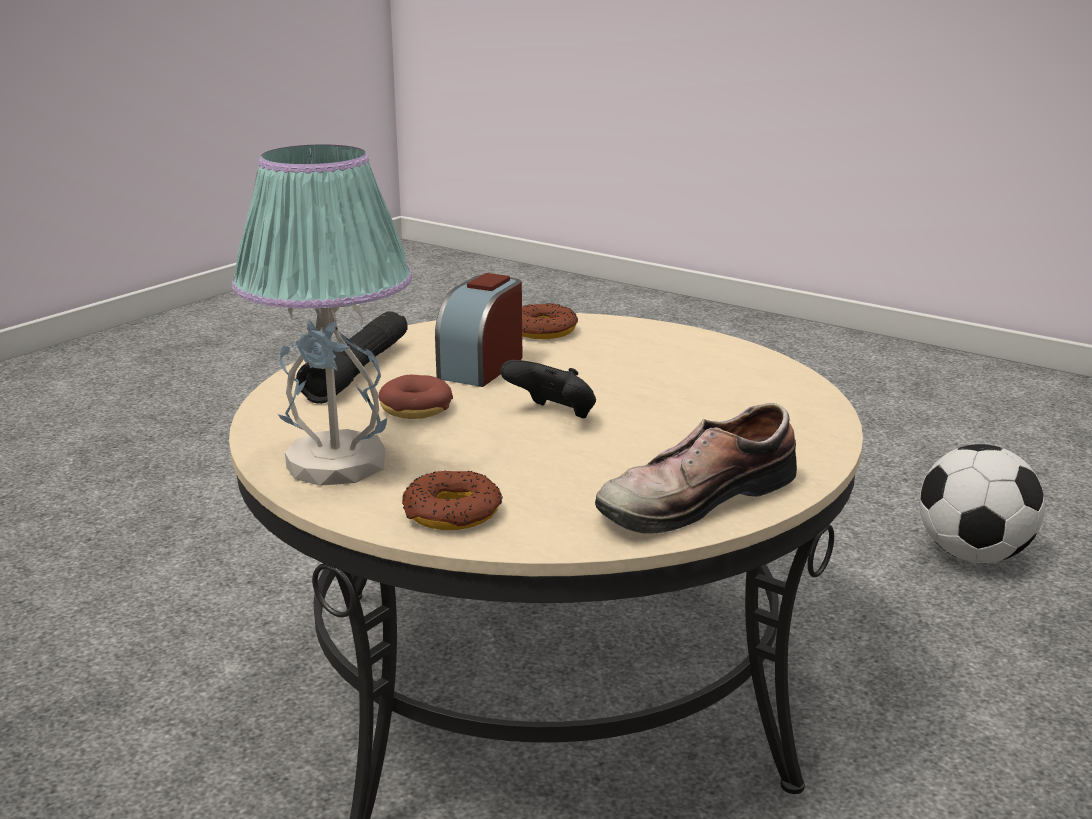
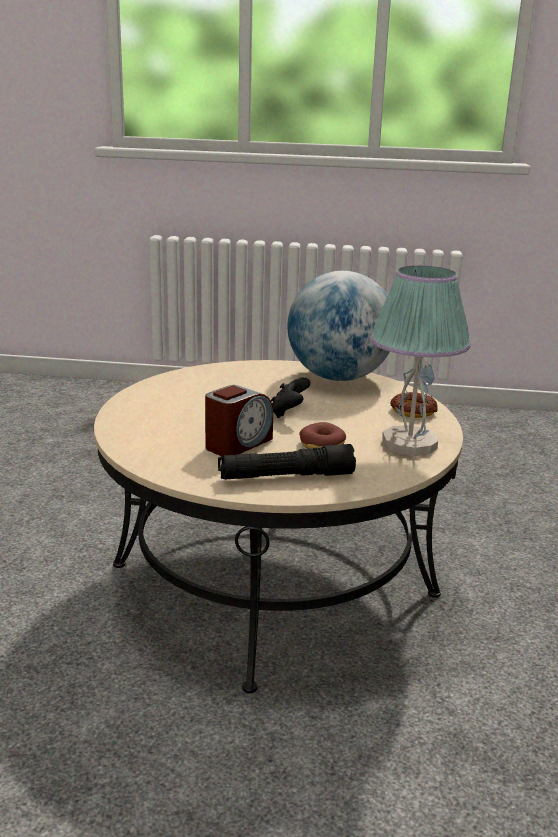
camera: 120 degrees left, 0 degrees up
(481, 367) = (238, 444): alarm clock -> alarm clock turned 45 degrees counterclockwise
(543, 330) = (150, 442): donut -> none
(691, 497) = (338, 378): shoe -> globe
(973, 555) = (46, 484): football -> none

